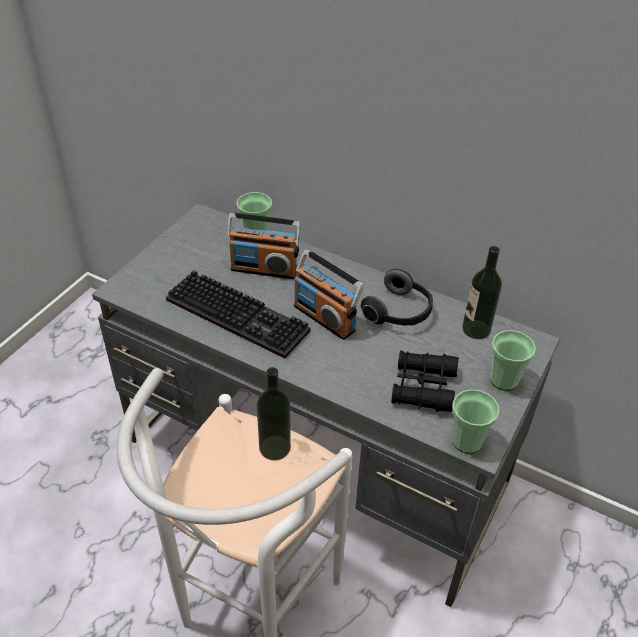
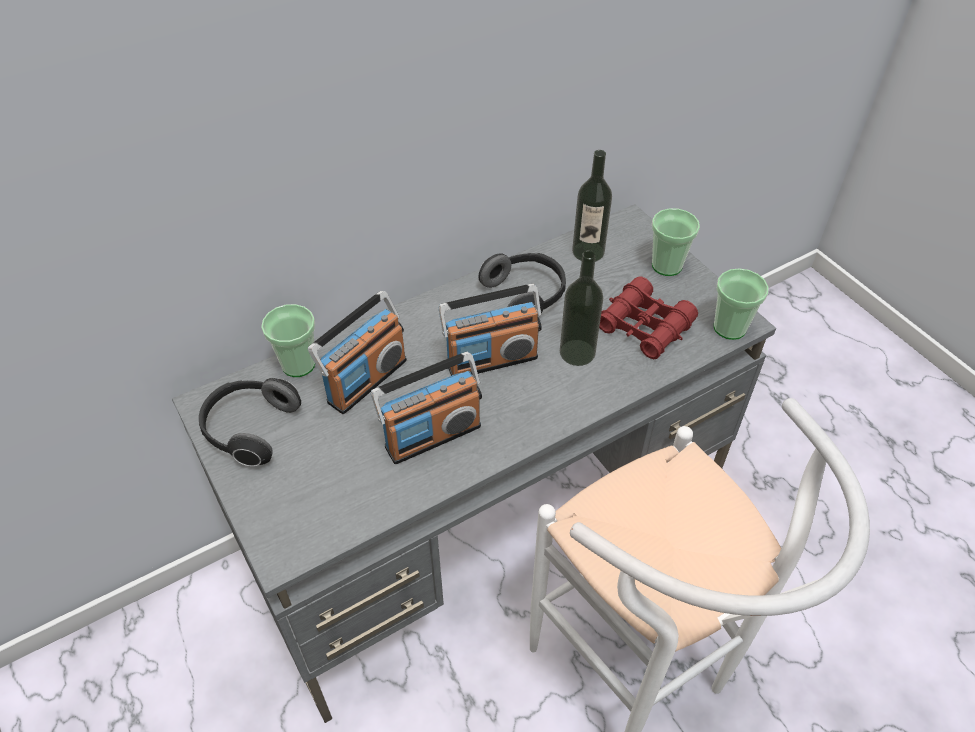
camera: 60 degrees left, 5 degrees up
(195, 240) = (250, 429): none -> headphones
(240, 315) = (432, 435): keyboard -> radio
(275, 447) = (633, 496): bottle -> bottle (577, 352)
(423, 387) = (644, 326): black binoculars -> red binoculars

